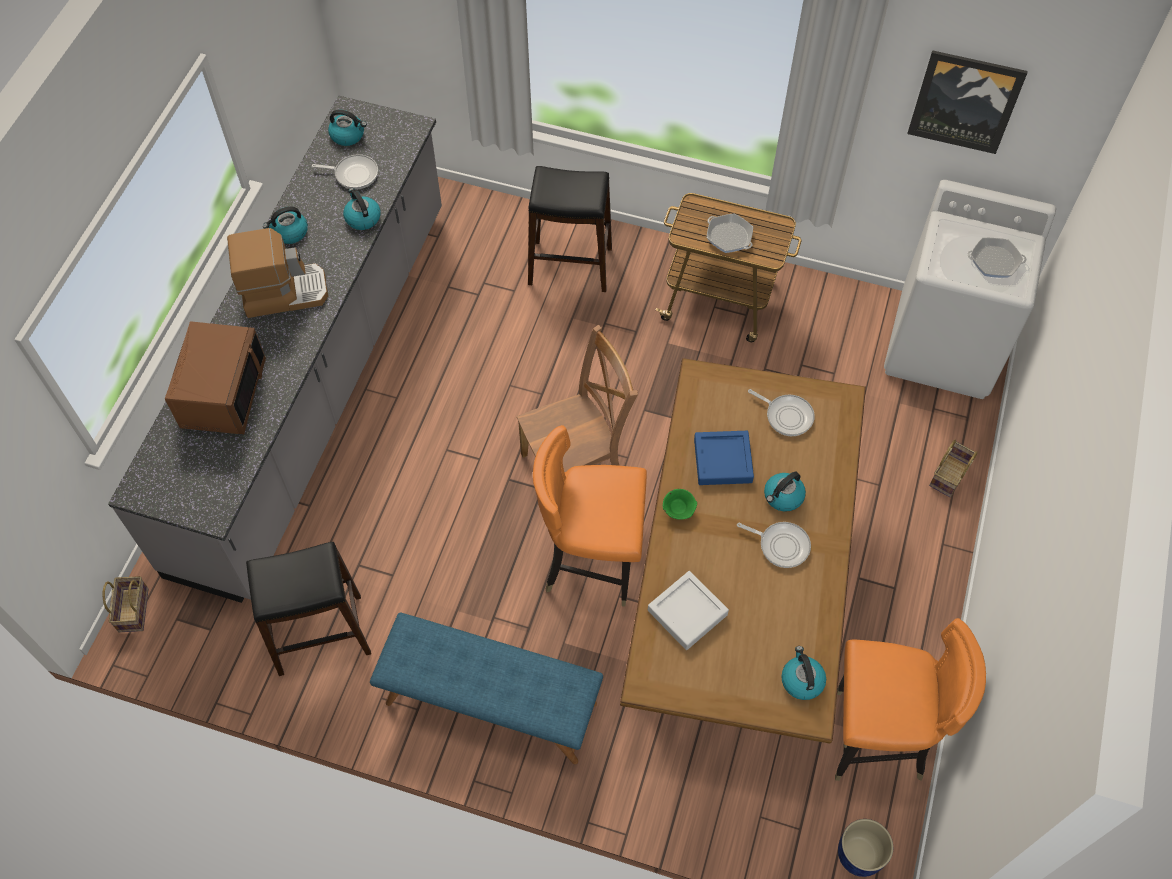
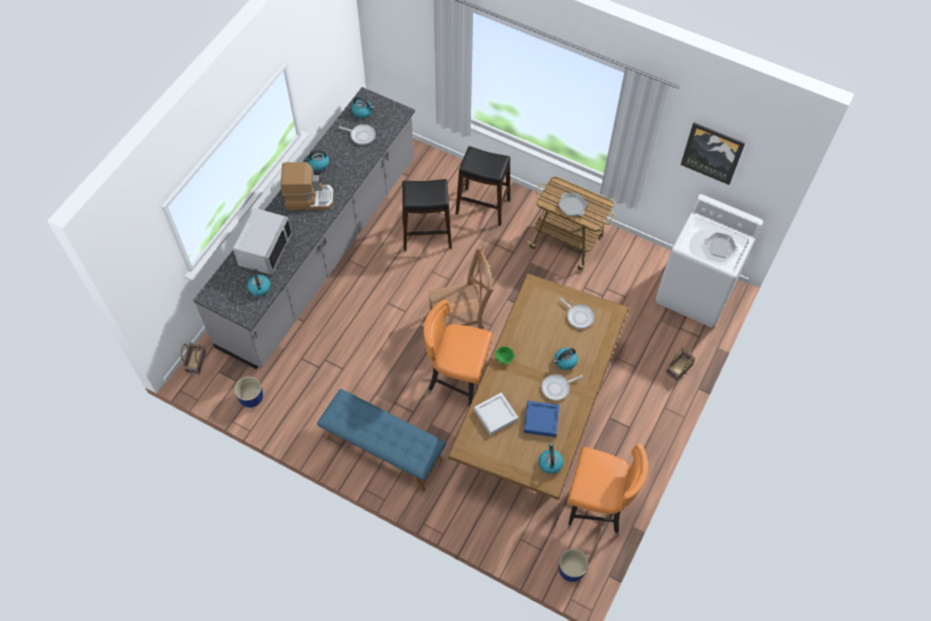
camera: 10 degrees right, 0 degrees up
(222, 393) = (264, 250): brown microwave -> grey microwave
(243, 654) = (251, 398): none -> blue planter
(321, 634) = (296, 394): black stool -> black stool (427, 235)
(362, 218) = (361, 162): kettle -> kettle (259, 287)
(722, 461) = (536, 335): blue tray -> blue tray (541, 420)
(781, 545) = (557, 388): frying pan -> frying pan turned 120 degrees clockwise

